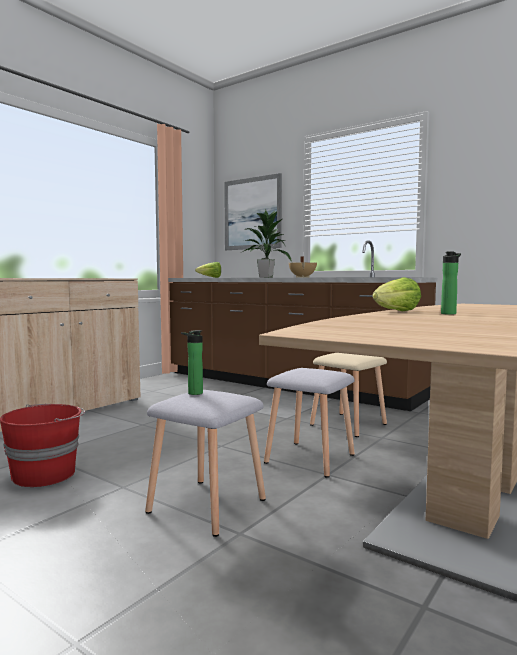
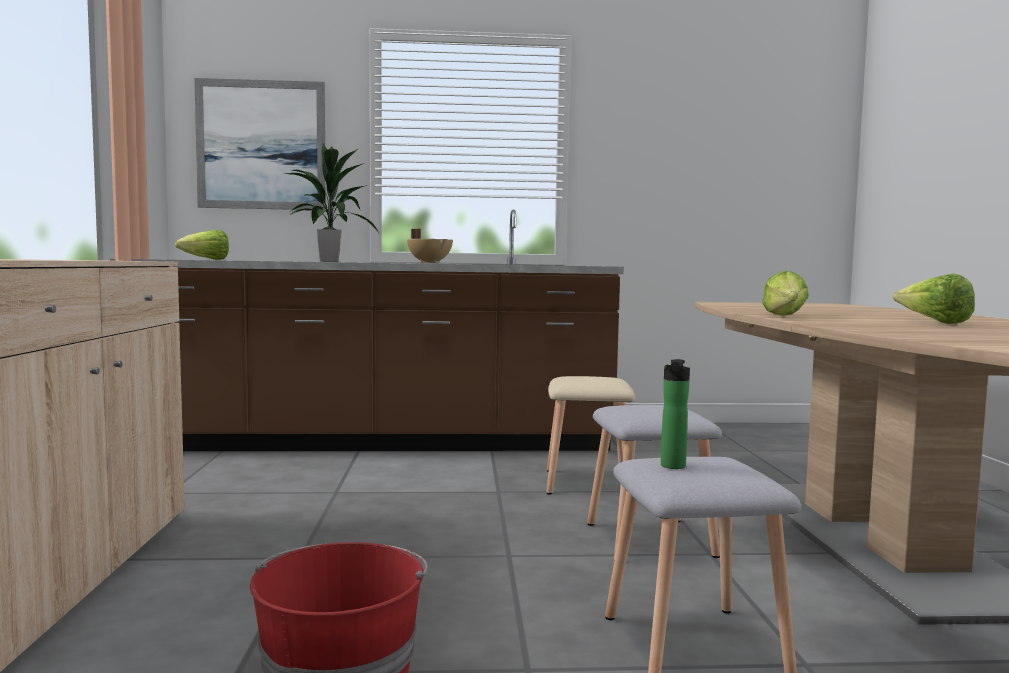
camera: 40 degrees left, 0 degrees up
(449, 313) = (848, 317): bottle -> none
(476, 319) = (933, 322): none -> lettuce

